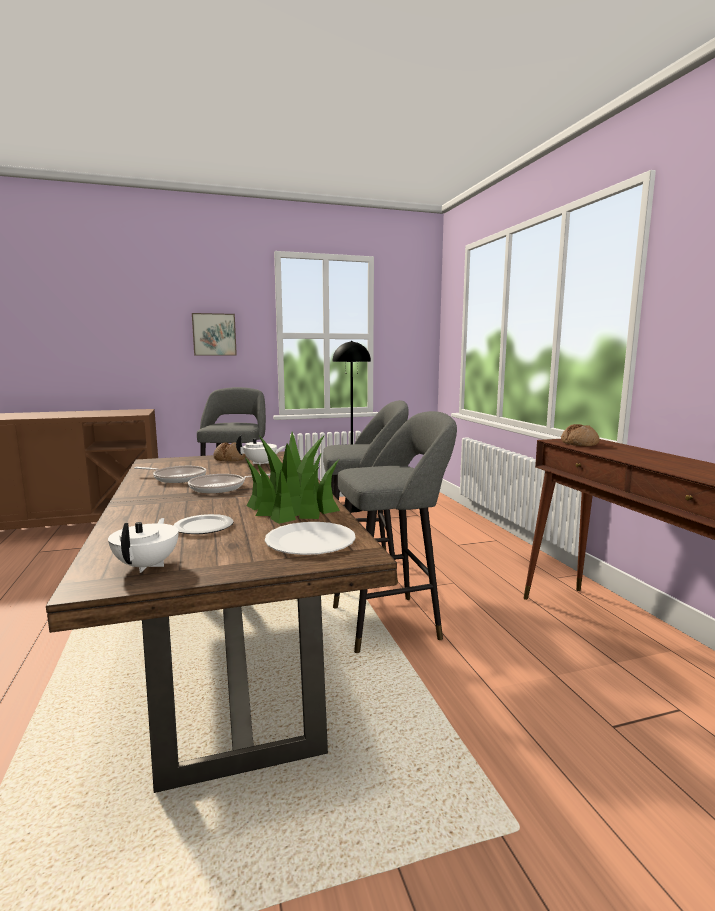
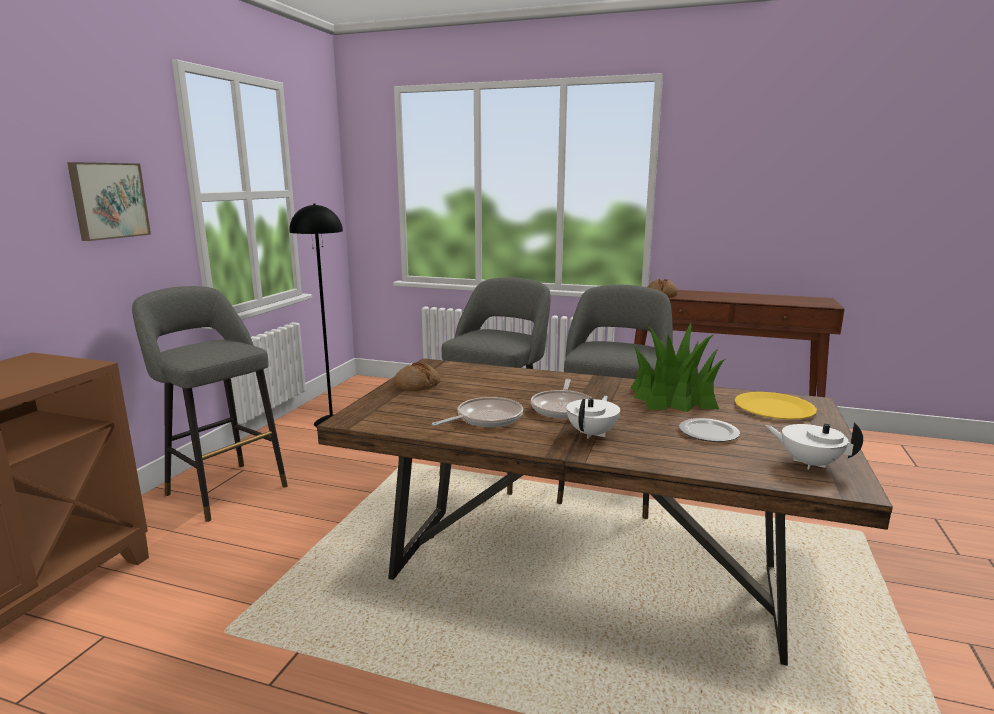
camera: 55 degrees left, 5 degrees up
(261, 463) = (469, 378): white teapot -> white teapot (592, 434)
(310, 541) = (774, 408): white plate -> yellow plate

